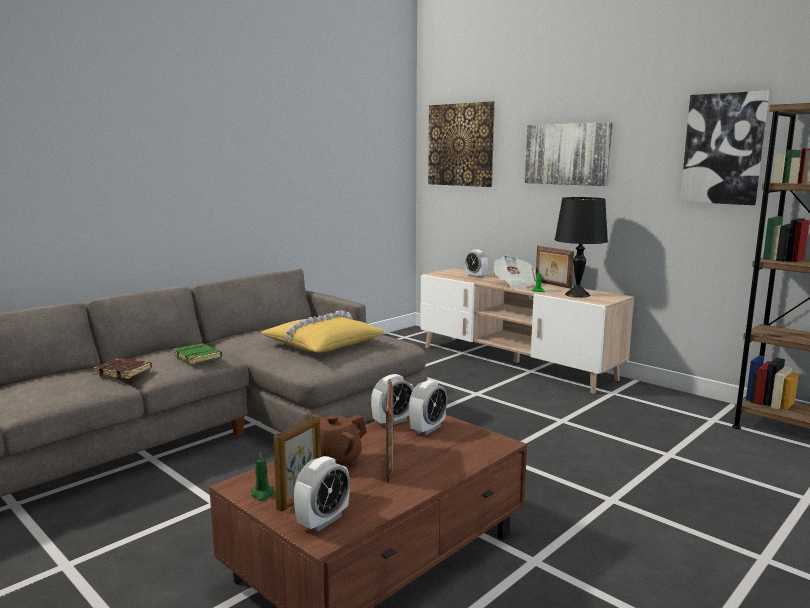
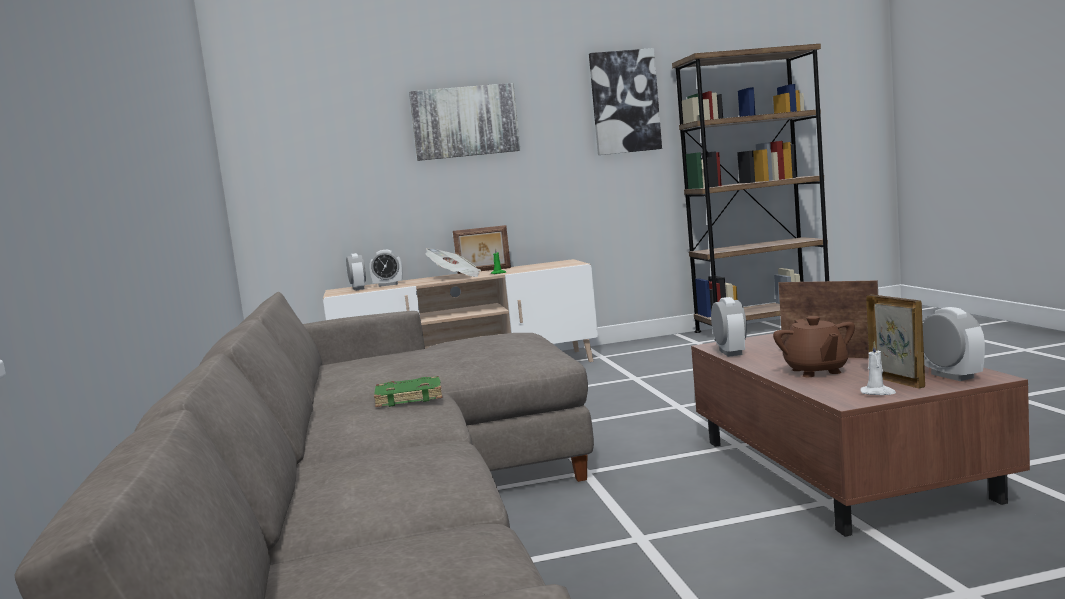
camera: 55 degrees left, 5 degrees down
(124, 372) = (392, 435): brown book -> none
(262, 494) = (878, 392): green candle -> white candle
(322, 344) = (469, 351): yellow pillow -> none
(427, 429) = (763, 344): alarm clock -> alarm clock (358, 289)
(461, 145) = (303, 124): picture -> none
(577, 295) = (537, 267): black table lamp -> none

